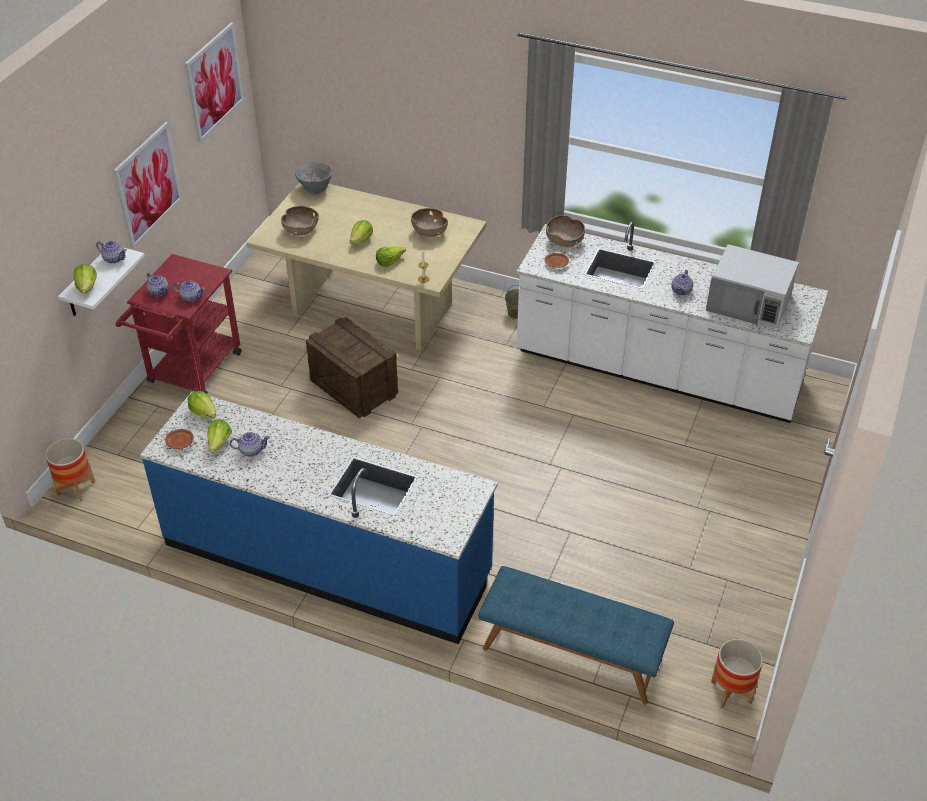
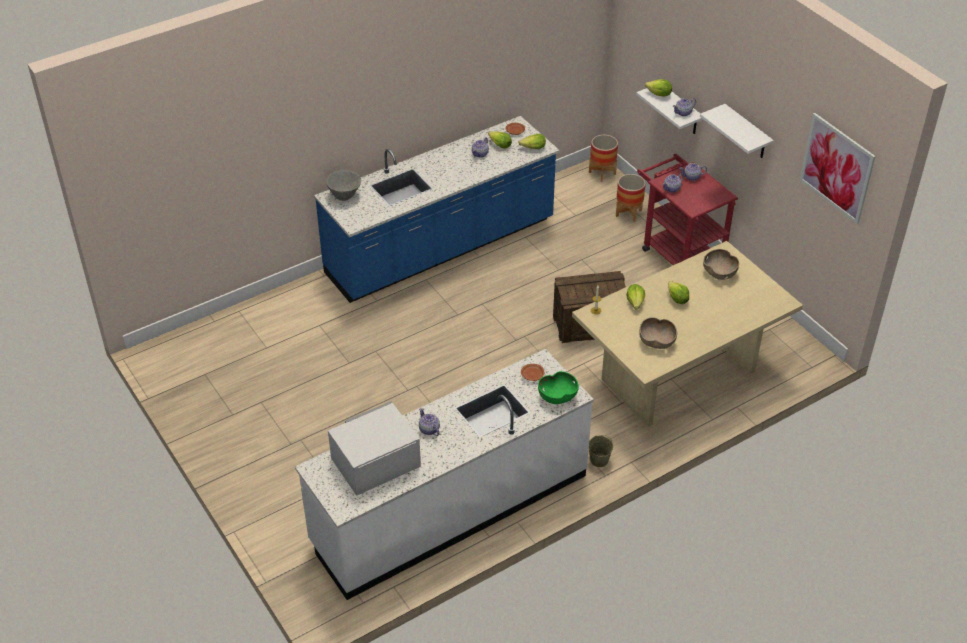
camera: 125 degrees right, 0 degrees up
(148, 185) = (747, 133): picture -> white shelf
(315, 189) = (777, 304): grey bowl -> grey bowl (345, 196)
(564, 241) = (557, 397): brown bowl -> green bowl
(571, 654) = (265, 312): blue bench -> none
(731, 692) = (166, 363): planter -> planter (628, 213)

